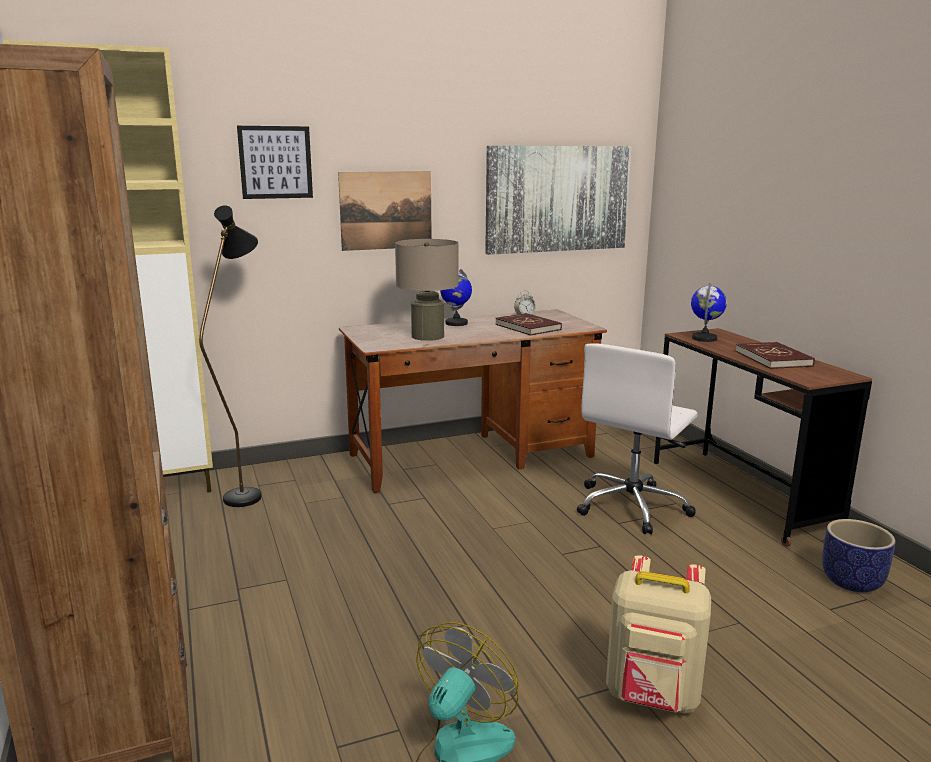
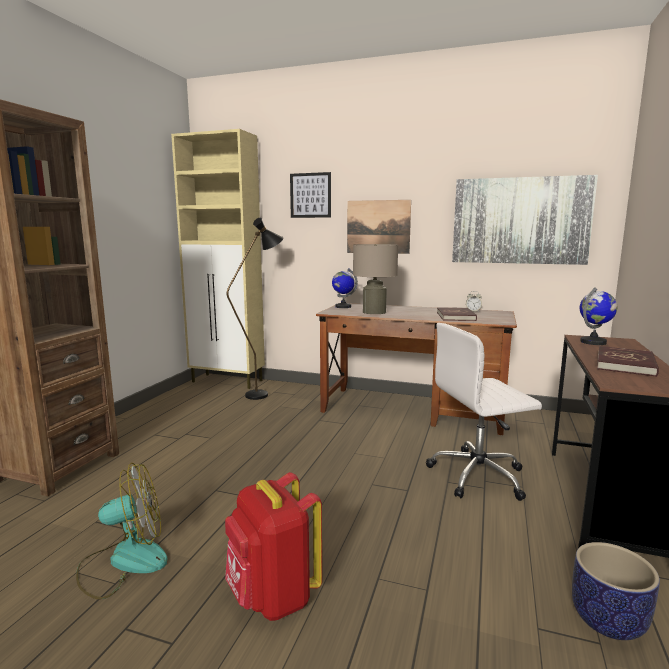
camera: 40 degrees right, 5 degrees down
(456, 323) = (412, 309): globe -> globe (343, 307)
(653, 697) = (273, 597): beige backpack -> red backpack

